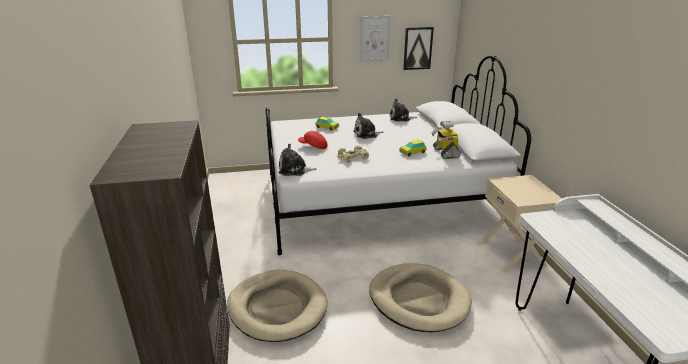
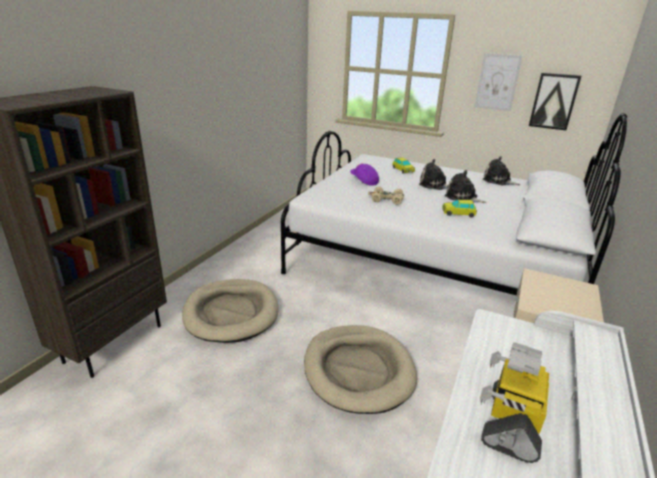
camera: 35 degrees right, 0 degrees up
(294, 170) = (316, 194): plush toy -> plush toy (462, 198)
(313, 146) = (363, 181): red cap -> purple cap
(445, 152) = (499, 224): toy robot -> toy robot (510, 423)

